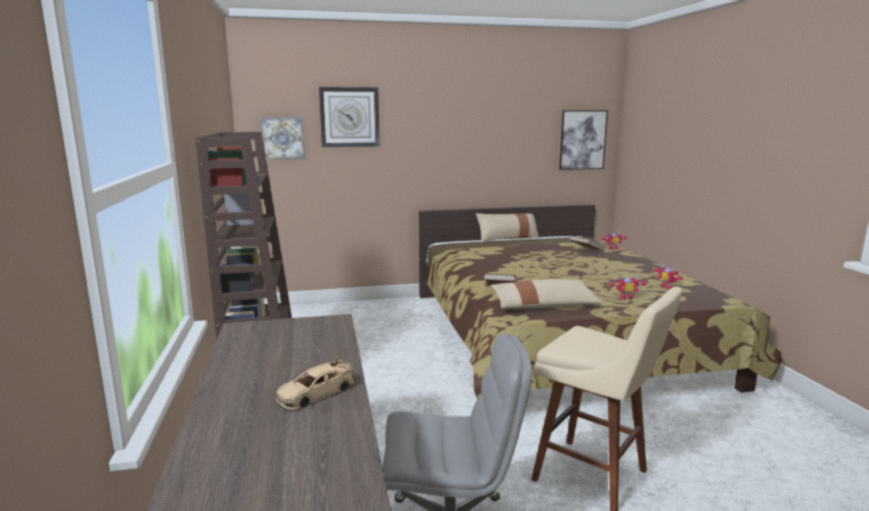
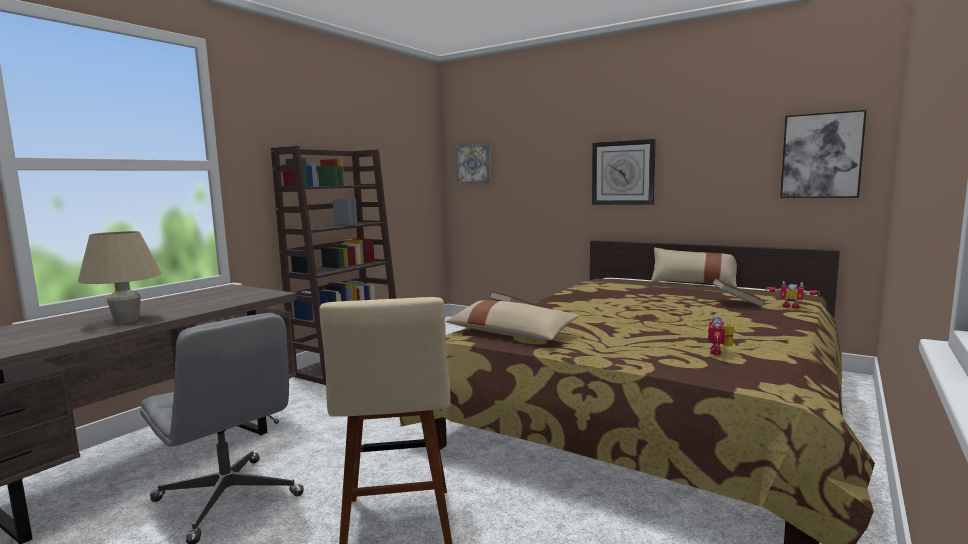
camera: 45 degrees right, 5 degrees down
(316, 393) = (126, 320): beige toy car -> beige table lamp
(349, 117) = (528, 141): wall clock -> wall clock (623, 173)
(625, 297) = (620, 347): toy robot -> none

